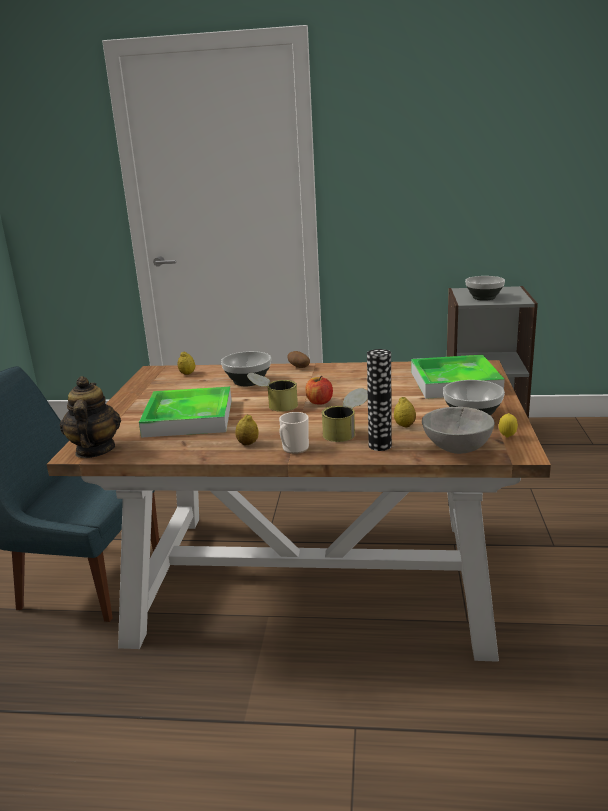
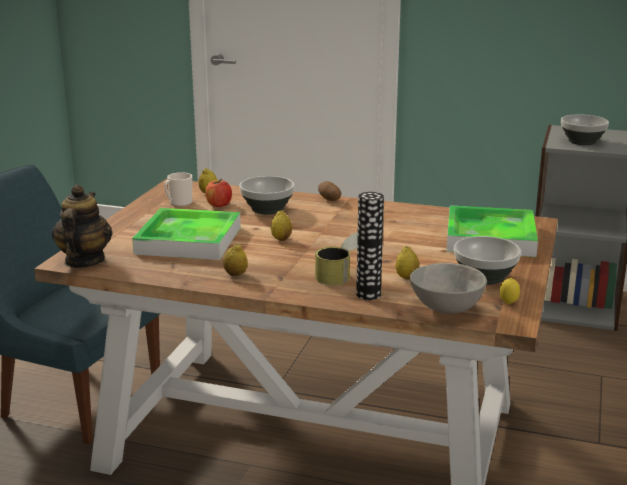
camera: 10 degrees right, 0 degrees up
(274, 406) = (281, 239): can -> lemon
(293, 449) = (278, 286): mug -> mug (178, 203)
(319, 402) = (331, 241): apple -> apple (219, 204)

